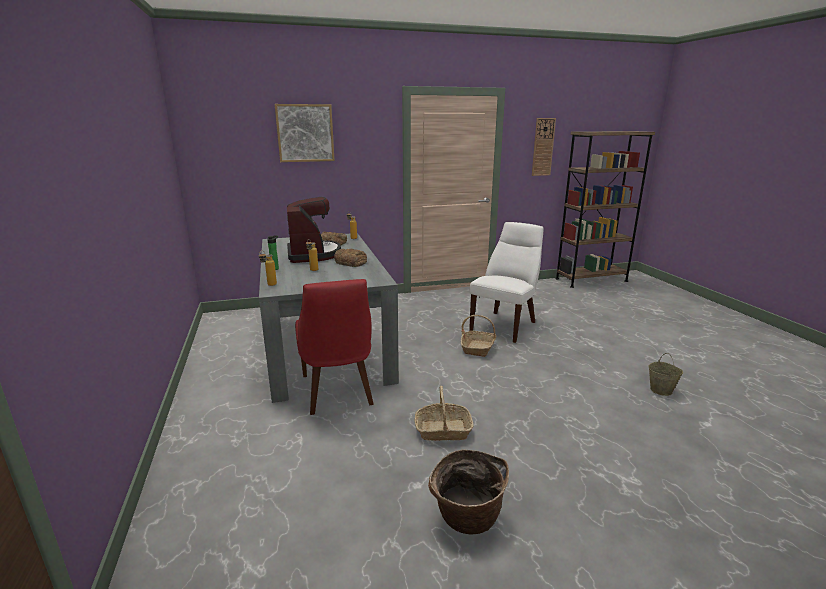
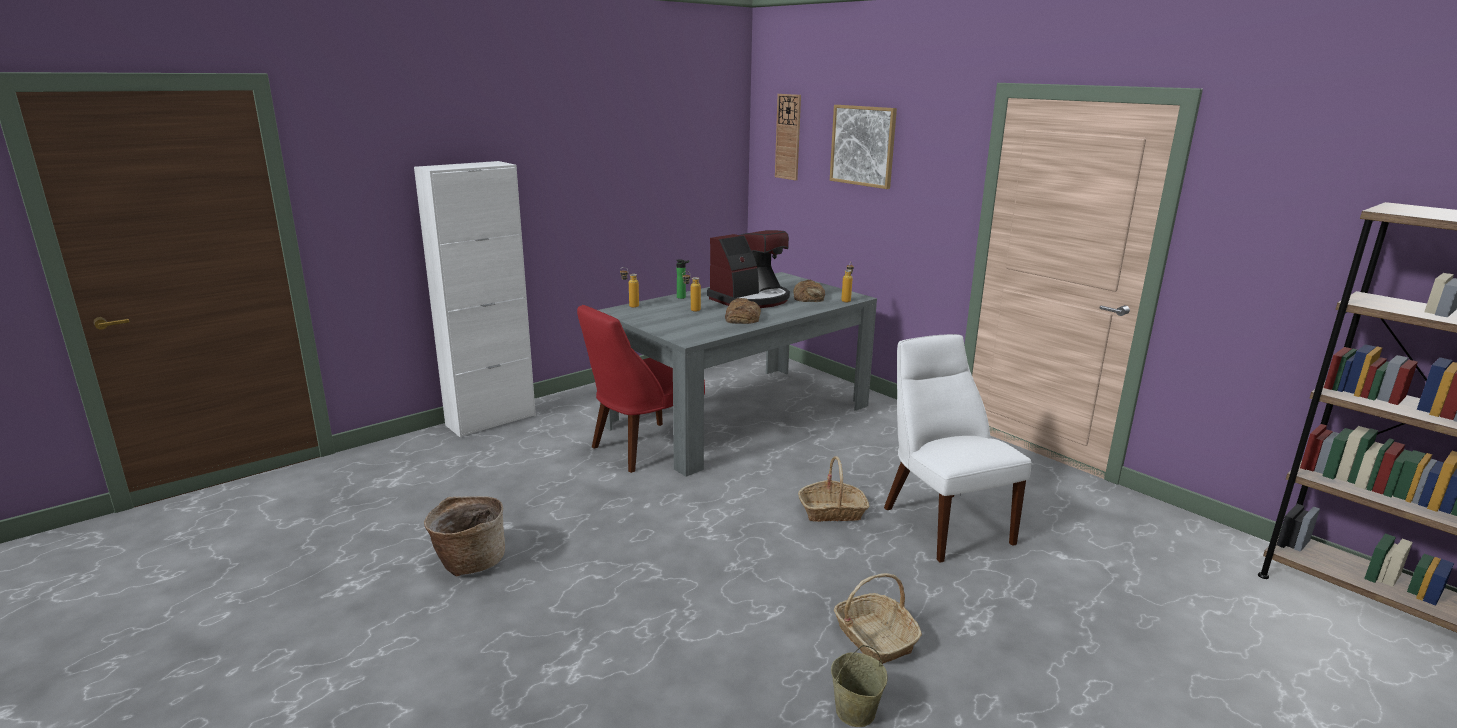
camera: 65 degrees right, 0 degrees up
(178, 467) = (491, 420): none -> white cabinet
(443, 430) = (606, 523): basket -> basket (874, 638)
(505, 325) = (943, 522): white chair -> white chair turned 120 degrees counterclockwise
(543, 147) = (1290, 228): wall clock -> wall clock (788, 137)

